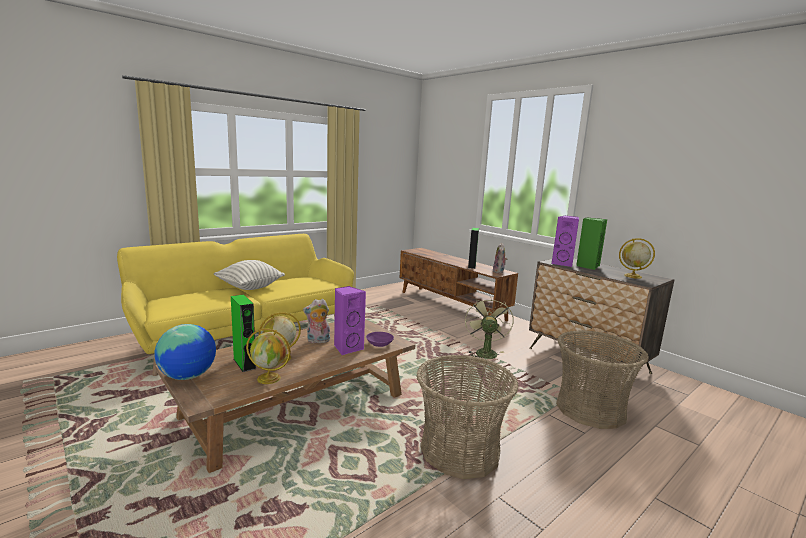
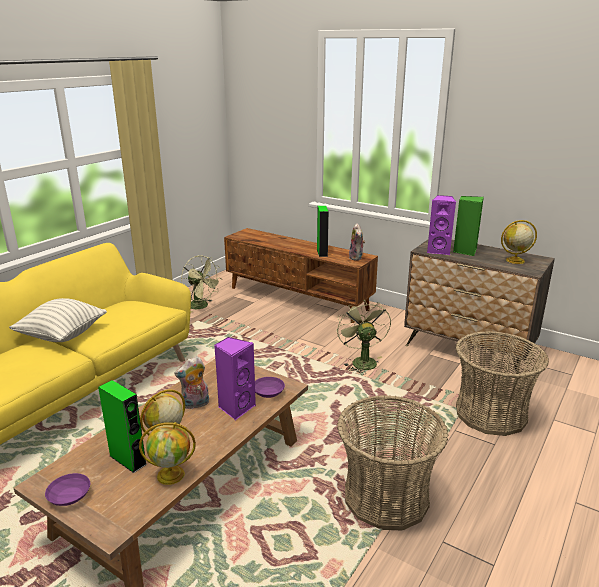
camera: 15 degrees left, 10 degrees up
(188, 376) = (70, 496): globe -> purple bowl
(373, 300) = (202, 306): none -> green fan

